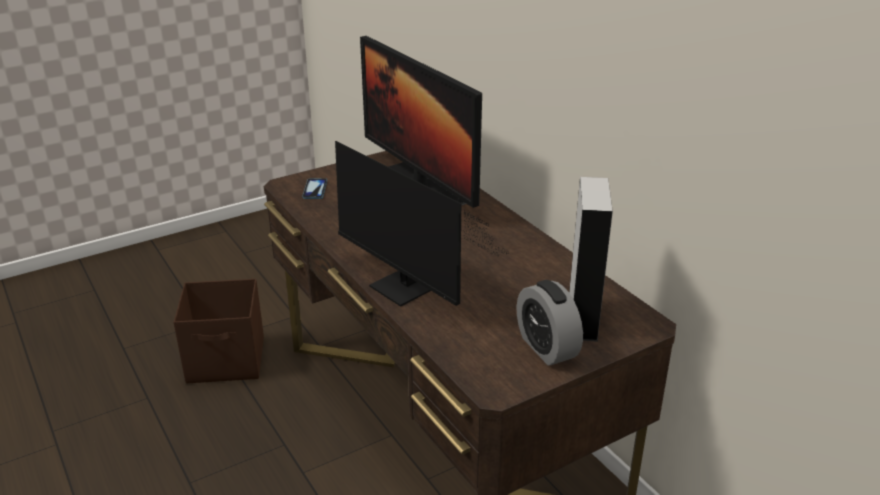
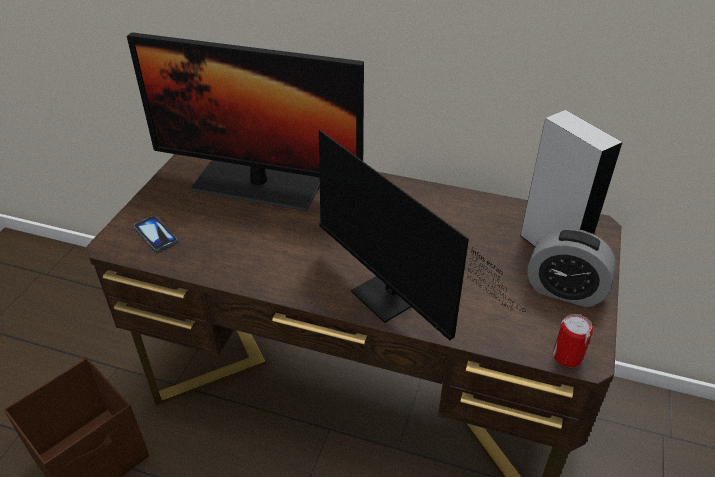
camera: 40 degrees left, 10 degrees up
(407, 291) = (392, 302): monitor -> monitor turned 45 degrees clockwise
(482, 382) = (567, 356): none -> can

